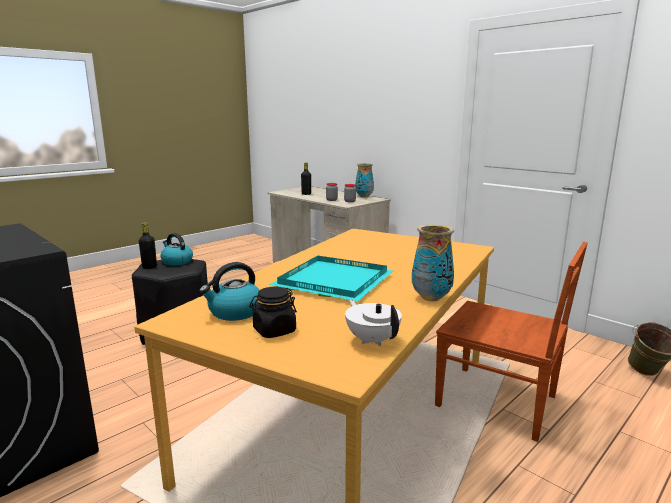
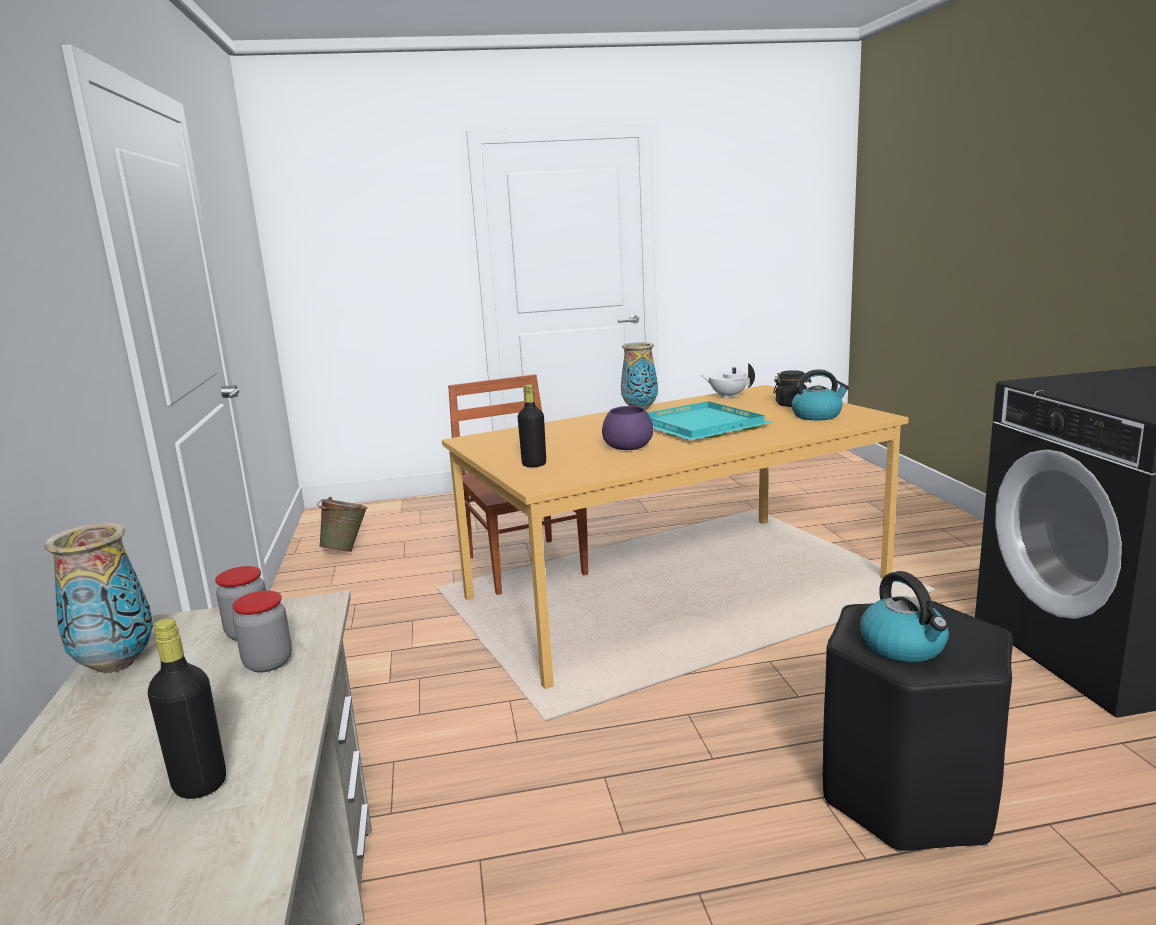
camera: 145 degrees left, 0 degrees up
(149, 267) = (972, 639): black bottle -> black bottle (534, 464)
(355, 256) = (628, 447): none -> purple bowl
(372, 340) = (728, 396): white teapot -> white teapot turned 120 degrees clockwise

